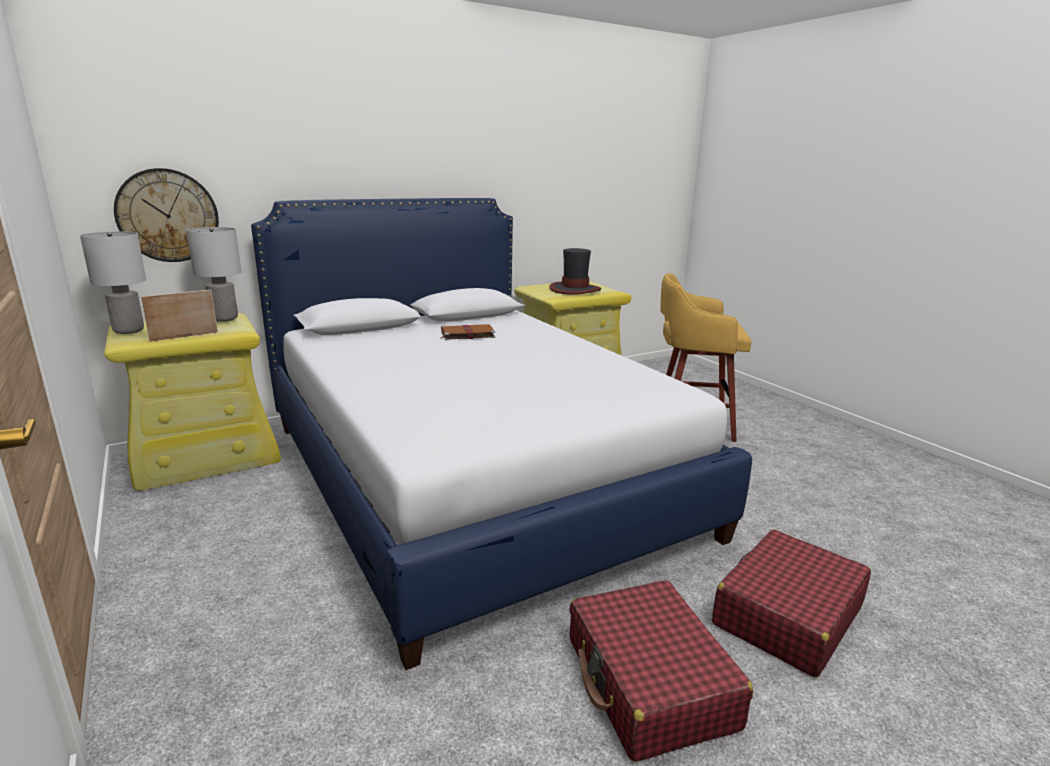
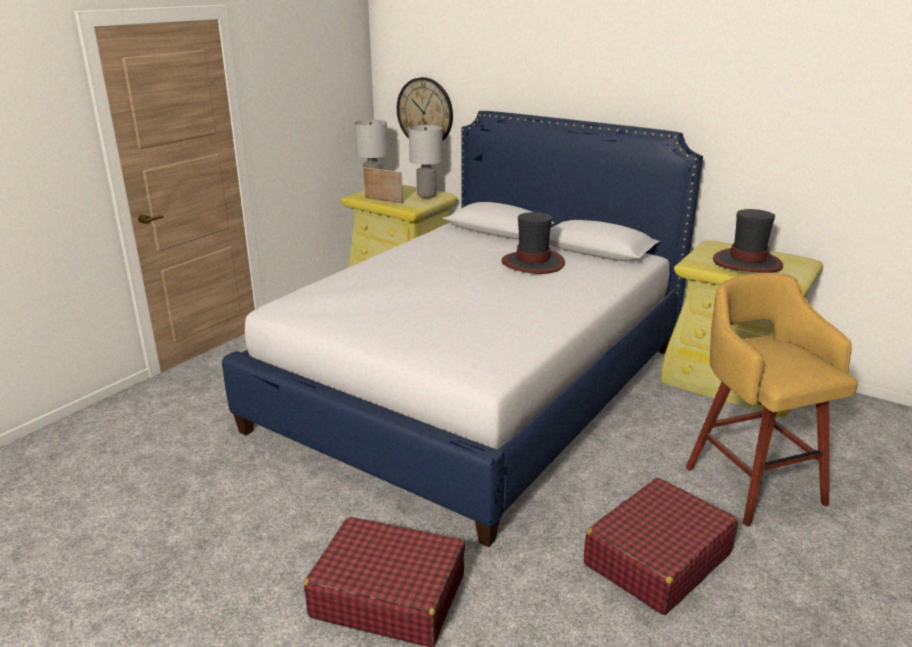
camera: 65 degrees right, 5 degrees up
(466, 334) = (533, 263): brown book -> hat
(649, 683) = (267, 528): red suitcase -> red suitcase (657, 559)

